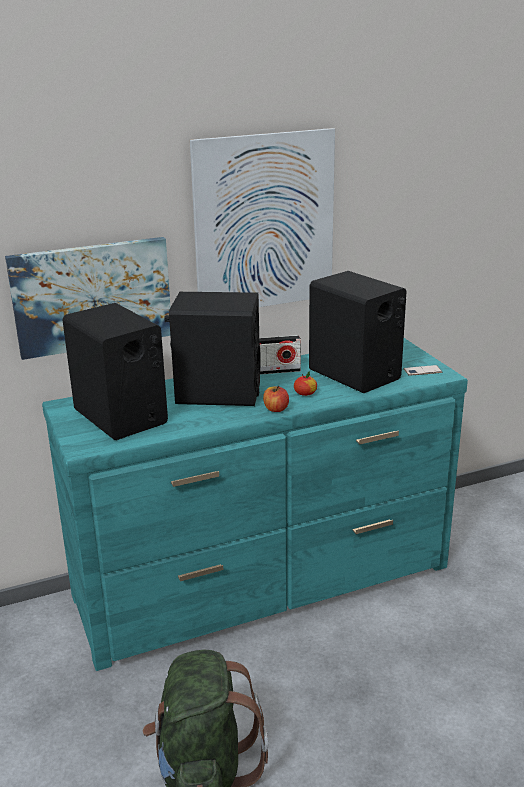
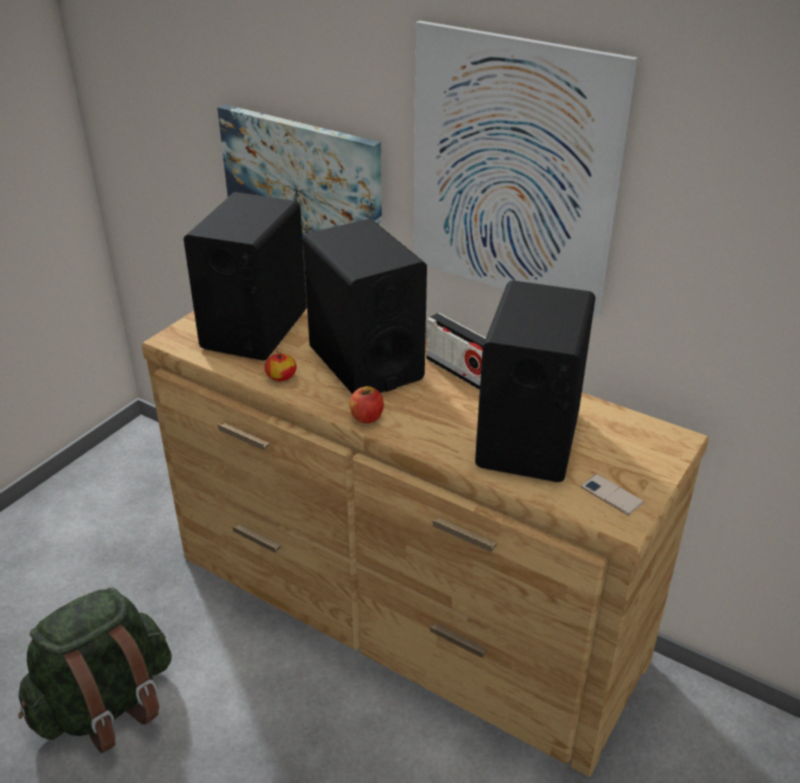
camera: 55 degrees right, 10 degrees up
(264, 582) = (403, 609): turquoise dresser -> brown dresser
(305, 393) = (430, 422): apple -> apple (281, 376)

